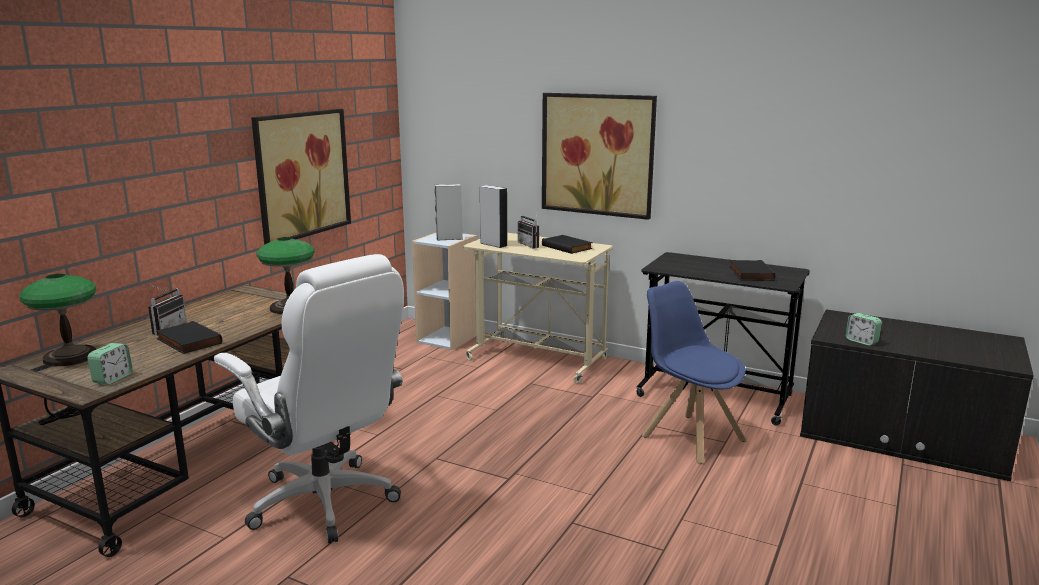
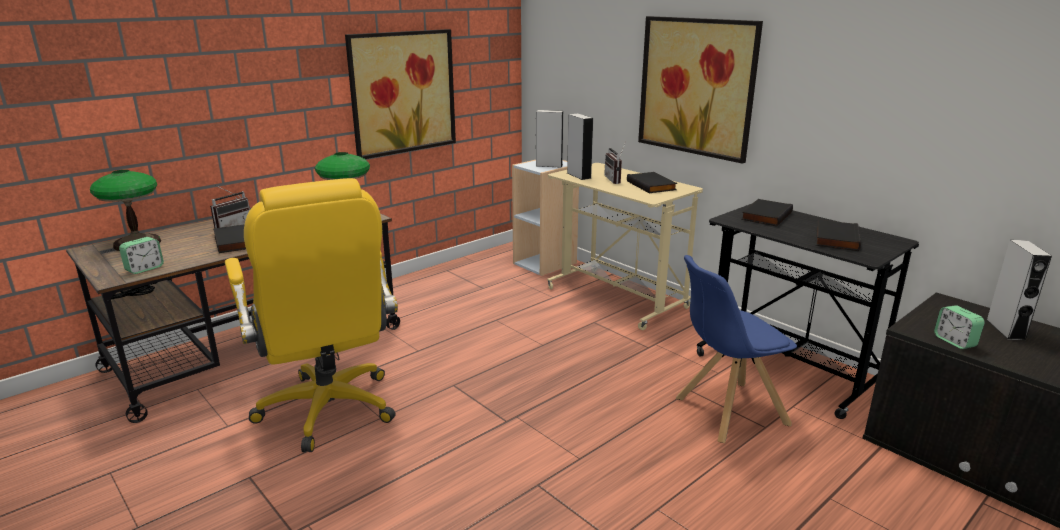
camera: 20 degrees right, 5 degrees up
(325, 503) = (328, 410): white office chair -> yellow office chair
(683, 262) = (765, 215): none -> black book
(689, 436) = (727, 412): blue chair -> blue chair turned 90 degrees counterclockwise
(888, 328) = (1005, 329): none -> grey speaker

